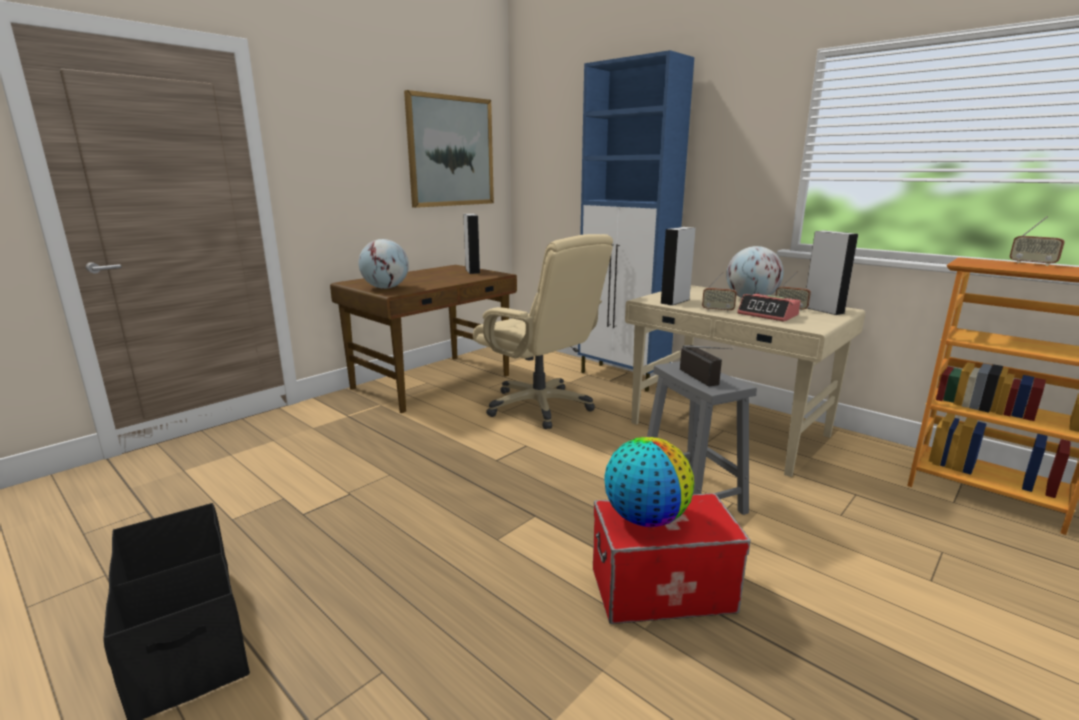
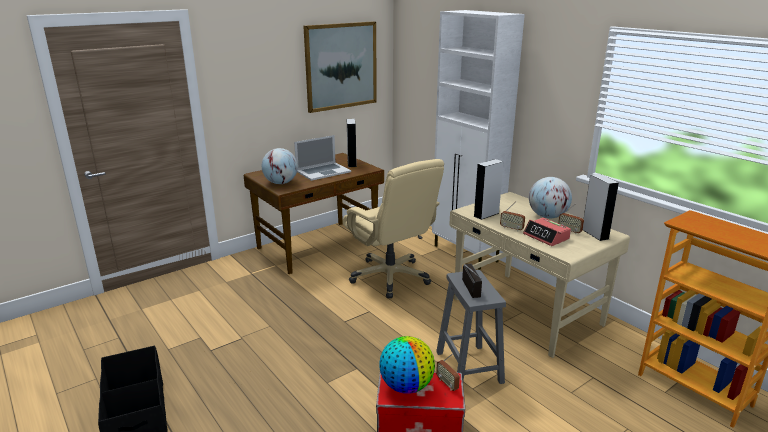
camera: 10 degrees right, 5 degrees up
(438, 278) = (323, 171): none -> laptop
(623, 377) = (466, 254): blue cabinet -> white cabinet
(1032, 264) = (734, 226): radio -> radio (447, 384)

